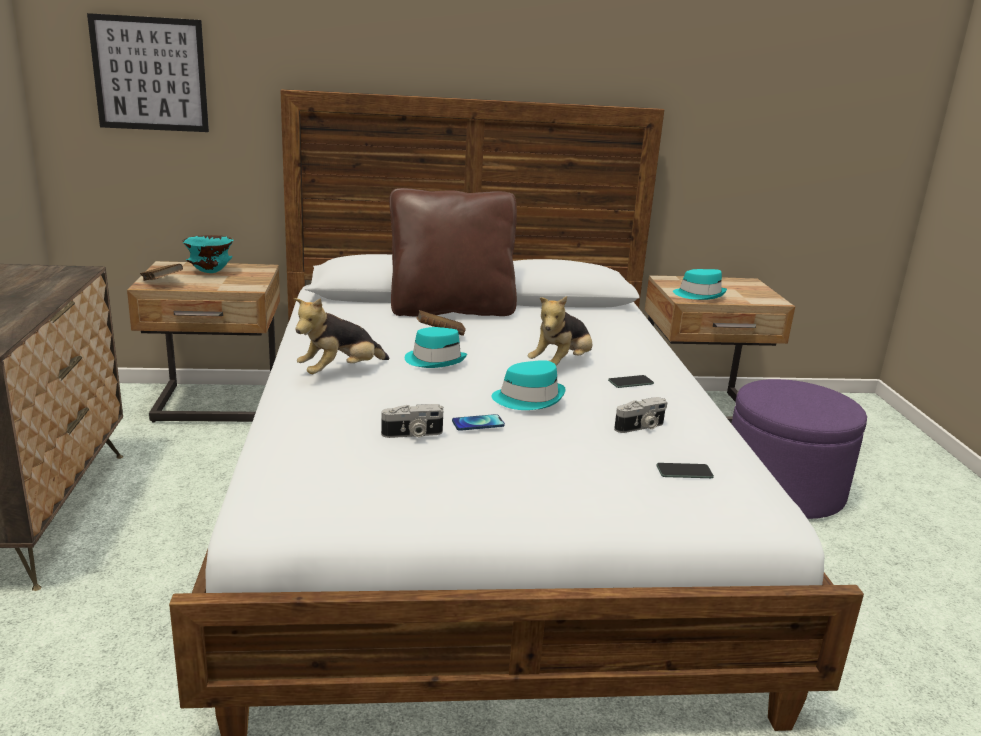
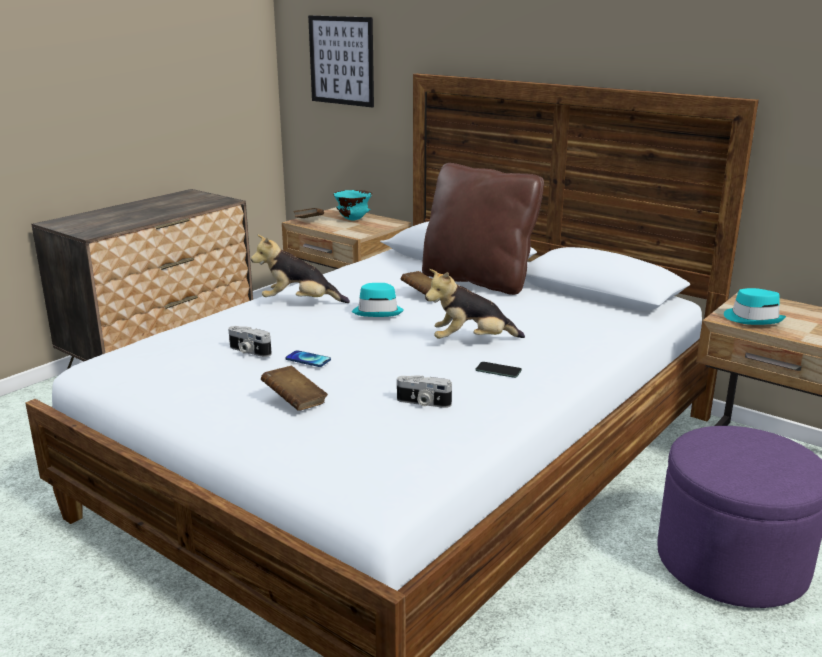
camera: 45 degrees right, 0 degrees up
(528, 398) = (383, 355): turquoise hat -> none
(551, 465) = (295, 402): none -> brown book
(684, 471) = (378, 442): phone -> none

